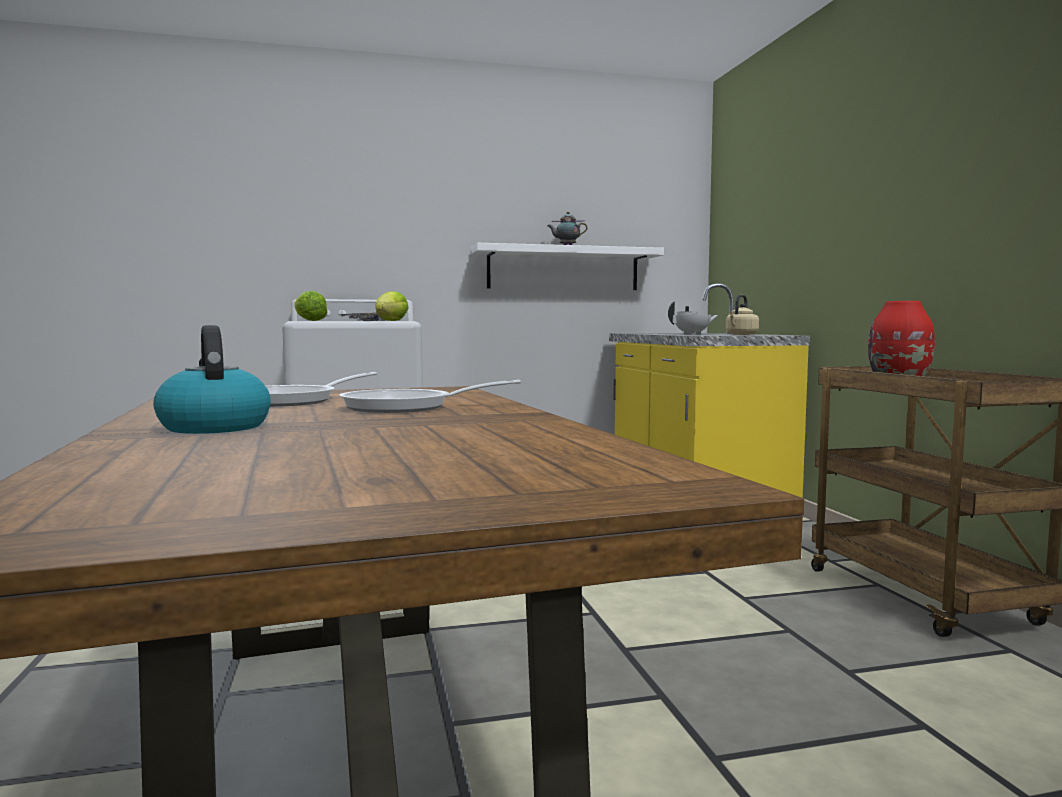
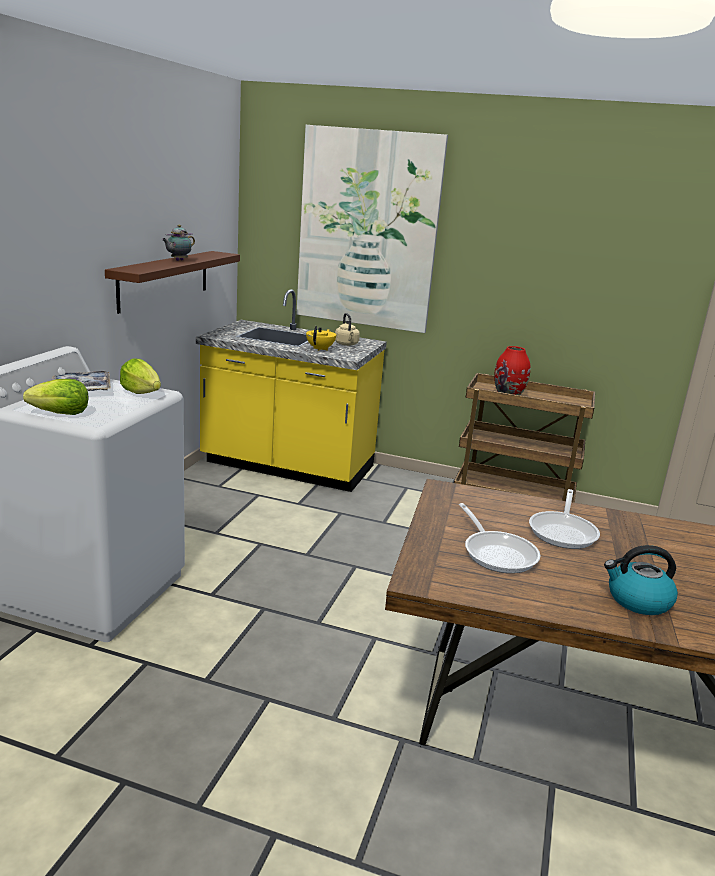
camera: 60 degrees left, 15 degrees up
(563, 269) = (164, 280): white shelf -> brown shelf
(692, 334) = (320, 349): white teapot -> yellow teapot
(796, 194) = (367, 230): none -> picture

